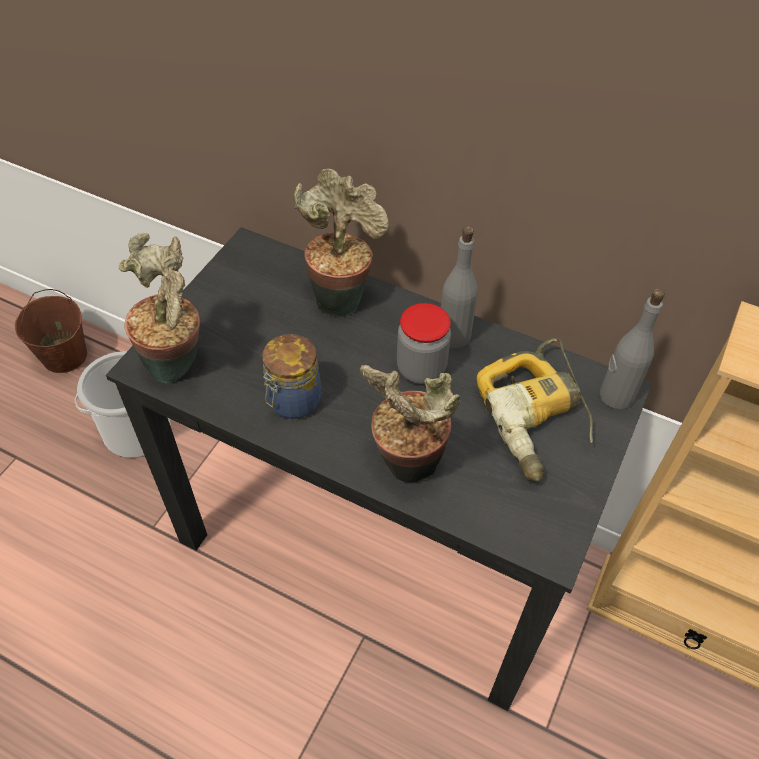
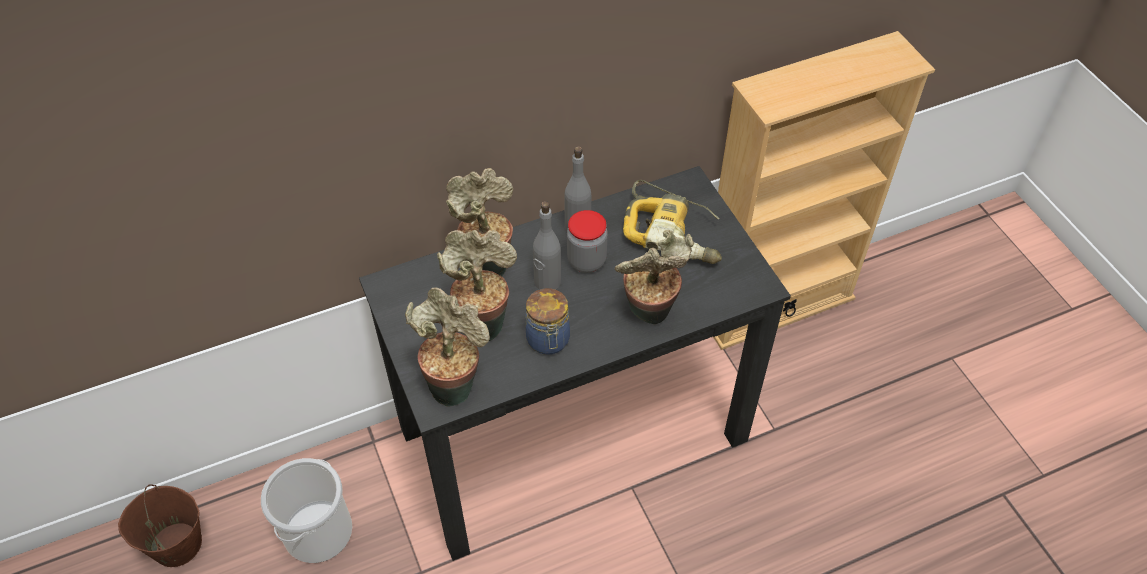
camera: 50 degrees left, 0 degrees up
(269, 337) = (482, 321): none -> potted plant
(616, 395) = (693, 187): grey bottle -> grey bottle (547, 282)

